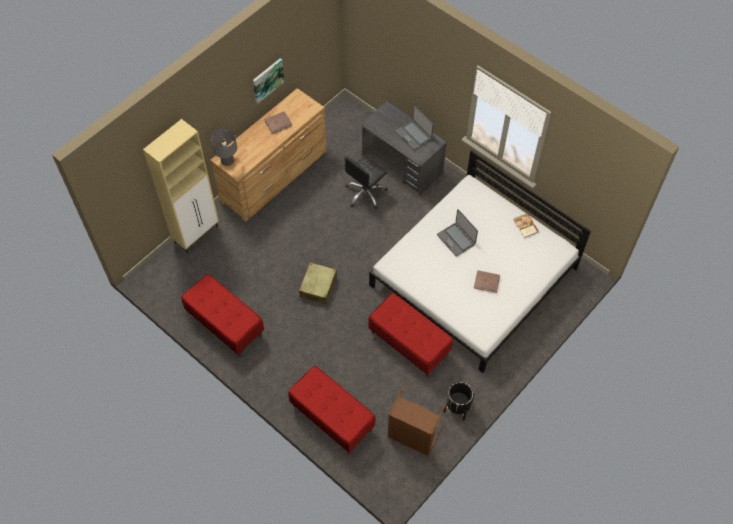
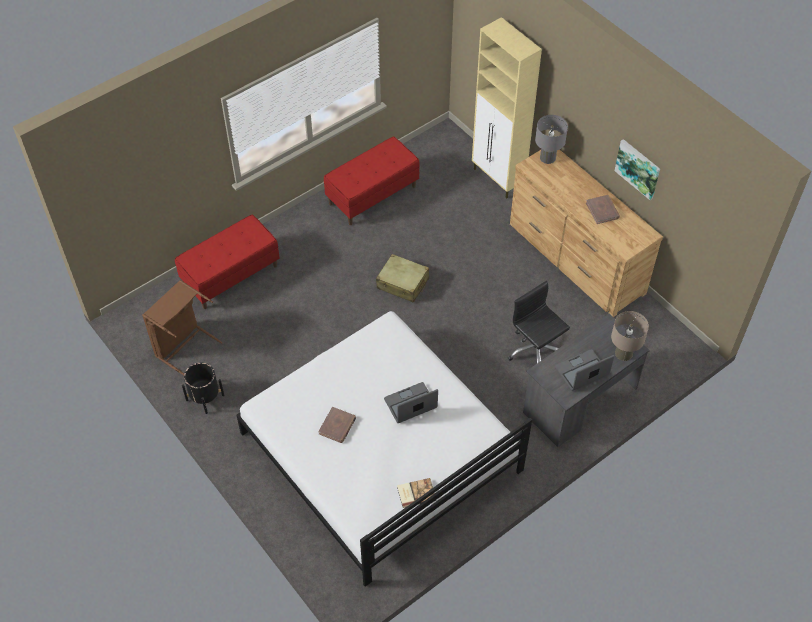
camera: 100 degrees right, 5 degrees down
(393, 114) = (623, 353): none -> beige table lamp
(409, 343) = (302, 363): red bench -> none

